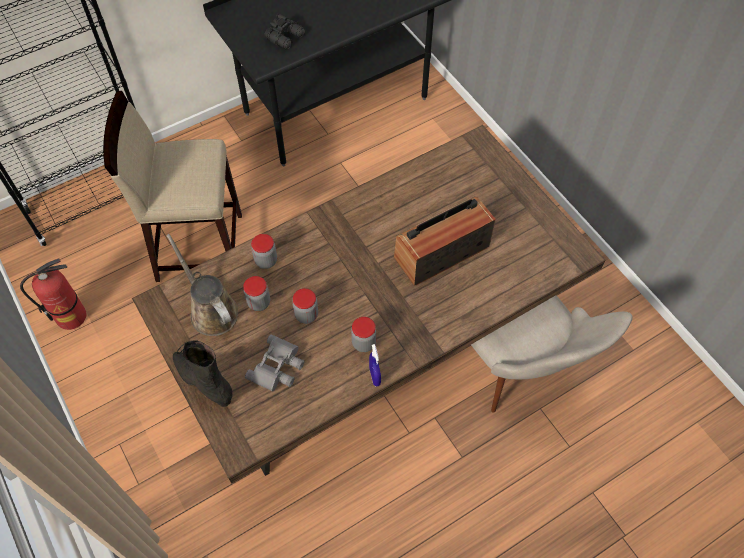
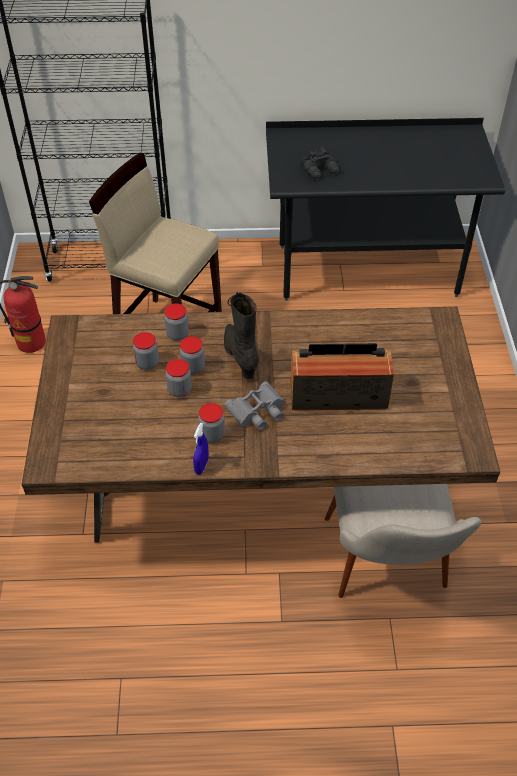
camera: 30 degrees right, 10 degrees down
(204, 382) = (58, 402): black boot -> black boot (241, 357)
(211, 310) = (105, 352): brown watering can -> none
(278, 367) = (125, 419): grey binoculars -> grey binoculars (258, 411)
(303, 287) = (193, 367): none -> jar

